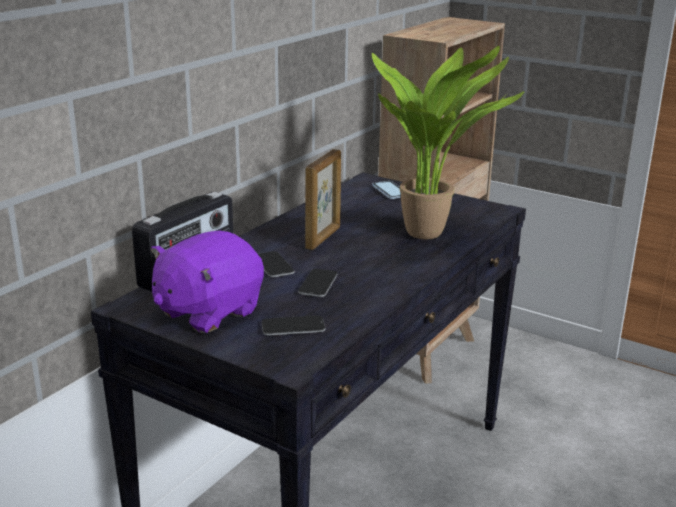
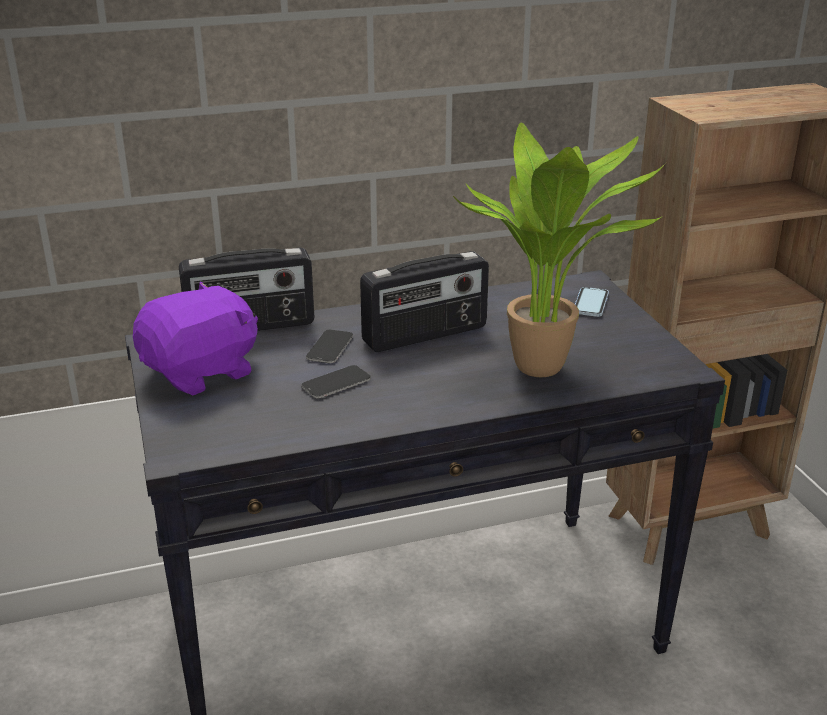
camera: 40 degrees right, 5 degrees up
(207, 311) = (202, 372): purple plush toy -> purple plush toy turned 150 degrees clockwise
(293, 327) = (242, 418): phone -> none
(323, 238) = (425, 335): picture frame -> radio

